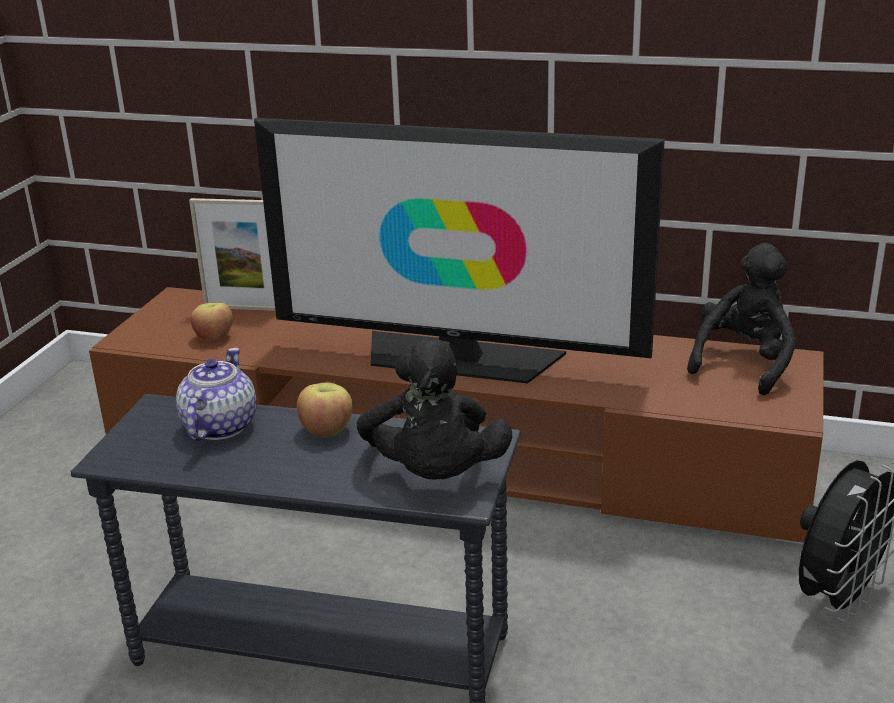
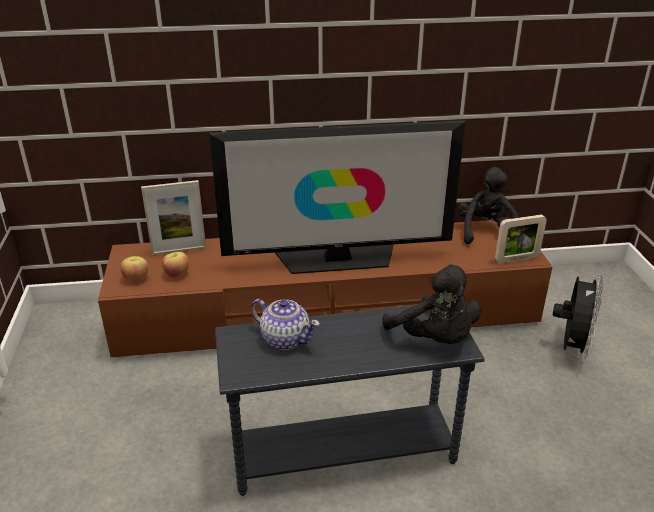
camera: 25 degrees left, 5 degrees up
(218, 427) = (285, 339): teapot -> teapot turned 135 degrees clockwise
(327, 430) = (350, 325): apple -> apple (136, 278)
(763, 413) = (516, 259): none -> picture frame

